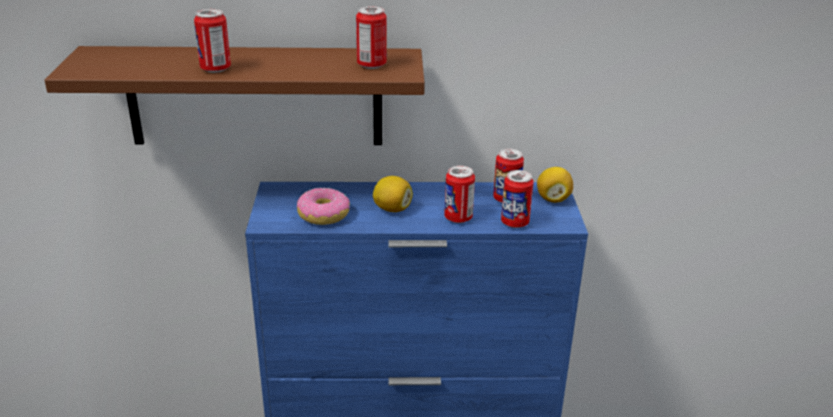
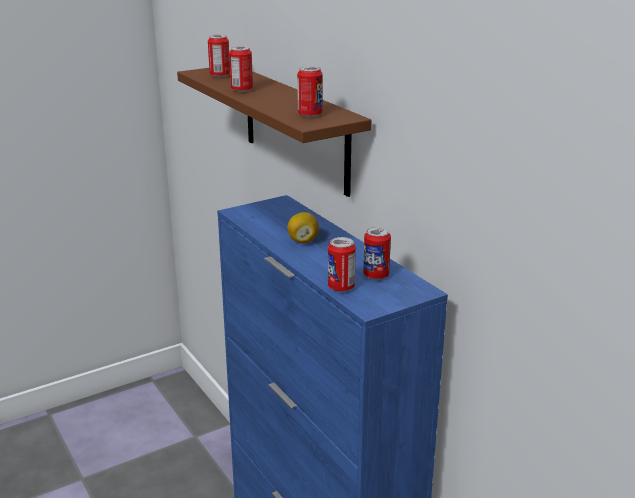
camera: 60 degrees right, 5 degrees down
(324, 215) = (266, 223): donut -> none
(458, 218) = (320, 265): can -> can (220, 75)
(553, 199) = (404, 293): lemon -> none

